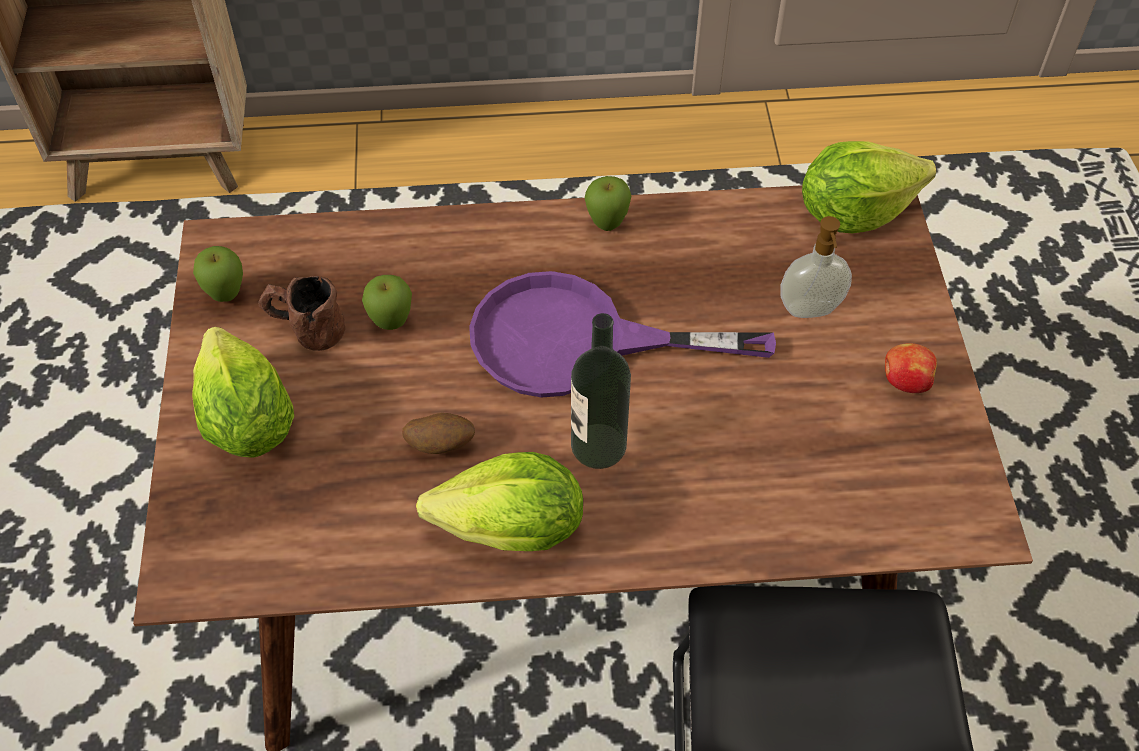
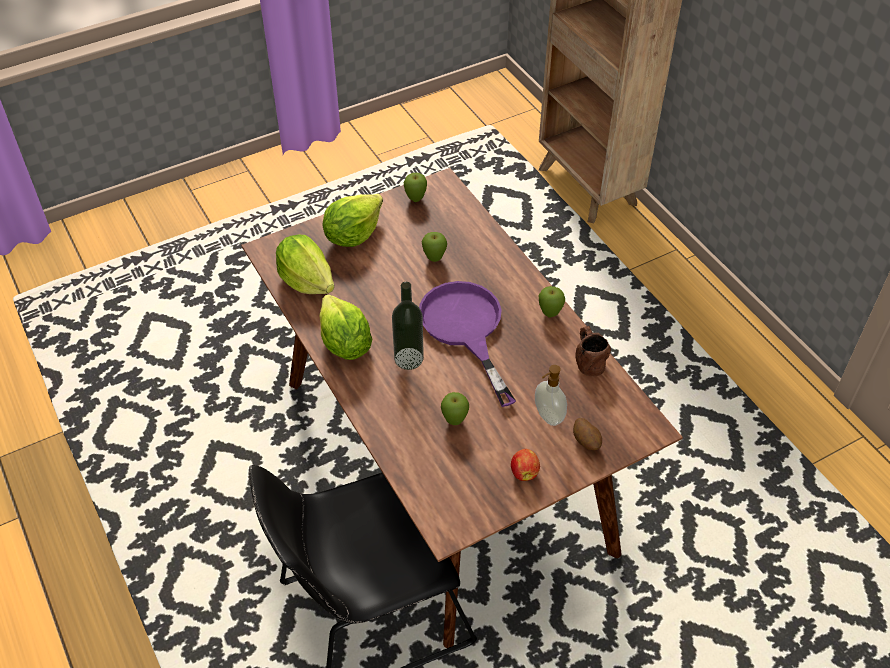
camera: 65 degrees right, 5 degrees down
(305, 330) = (412, 232): brown mug -> brown mug (587, 359)
(440, 444) = (377, 302): potato -> potato (586, 442)
(765, 432) = (454, 421): none -> apple
(854, 212) = (634, 416): lettuce -> lettuce (307, 281)

